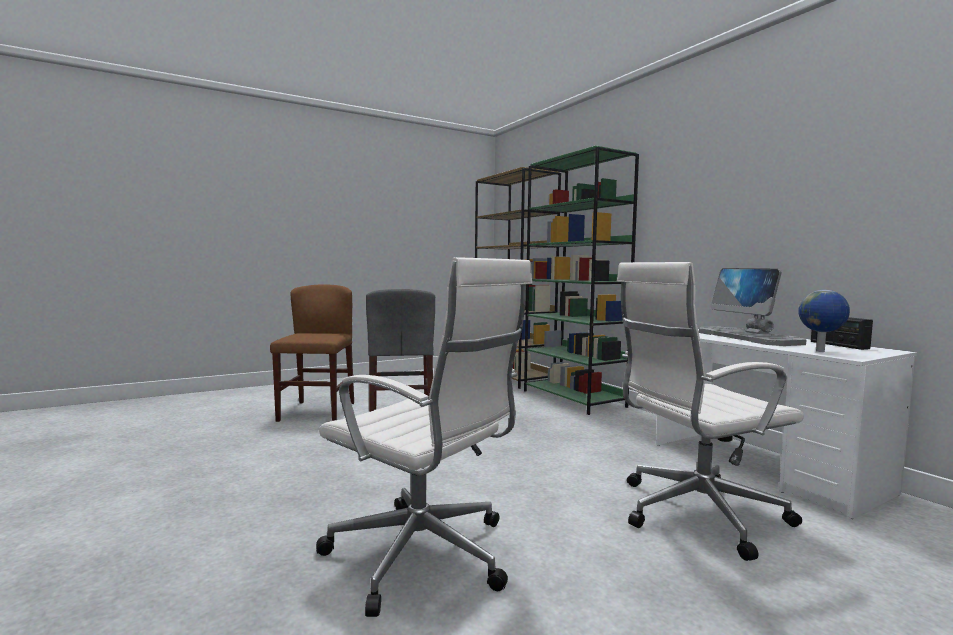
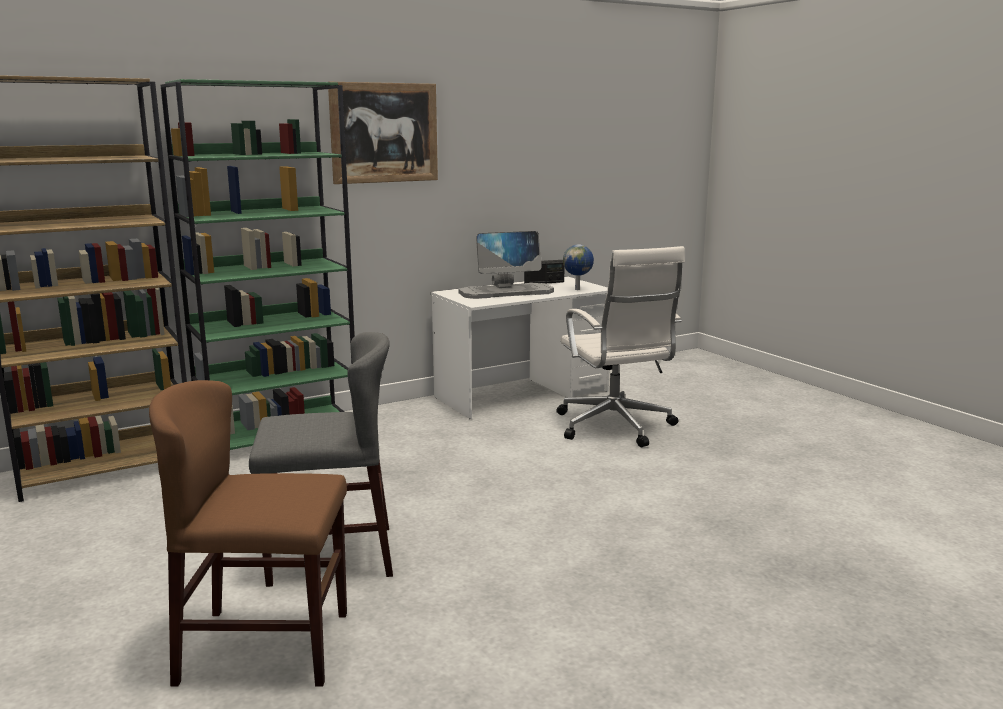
camera: 90 degrees left, 10 degrees up
(424, 556) = (725, 517): white office chair -> none
(690, 181) = (384, 133): none -> picture

